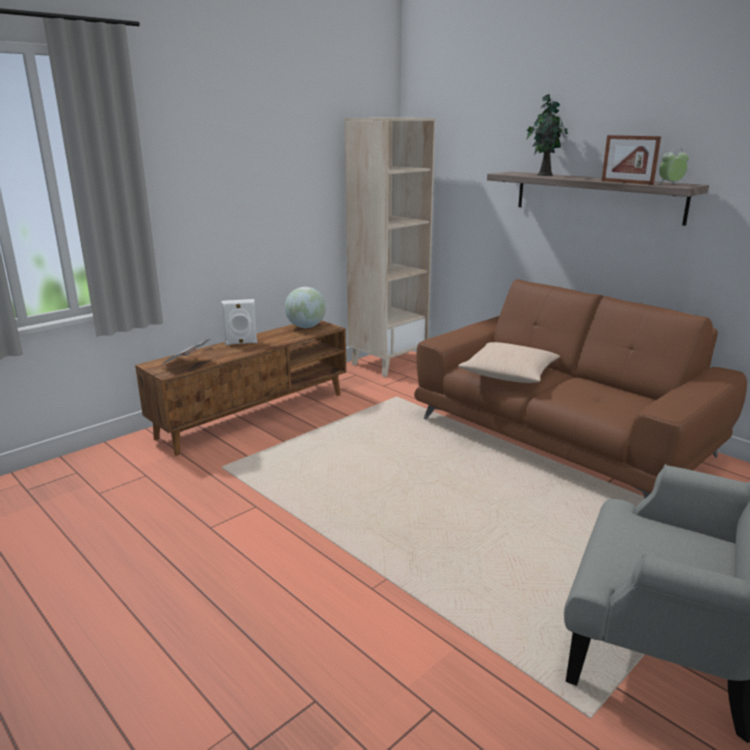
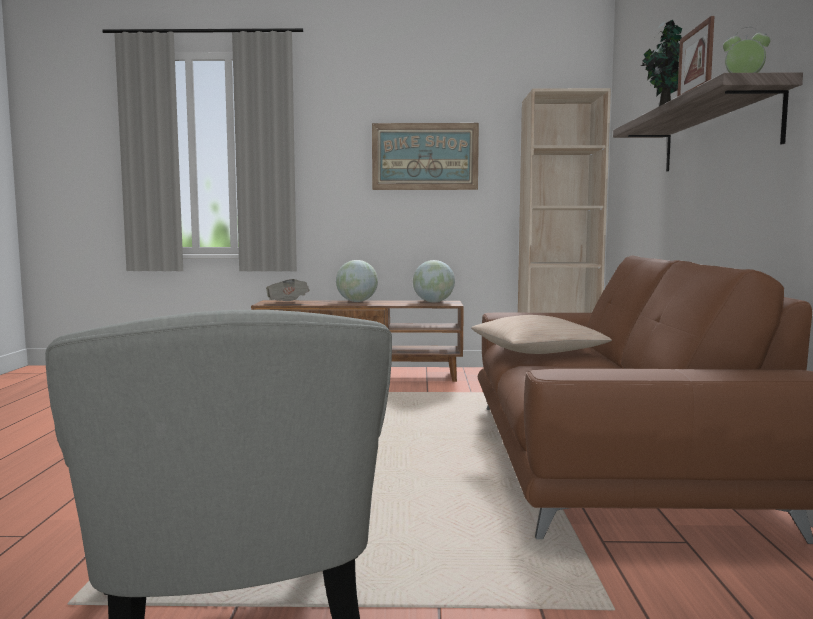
camera: 45 degrees right, 15 degrees down
(241, 343) = (357, 301): white speaker -> globe
(266, 177) = (425, 156): none -> picture

